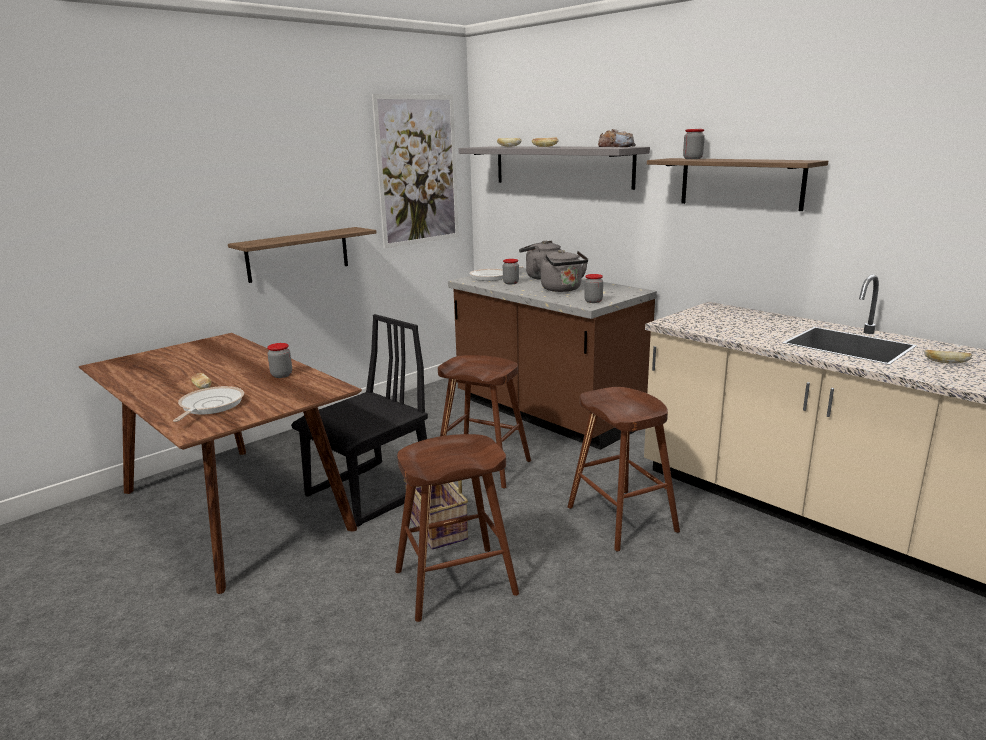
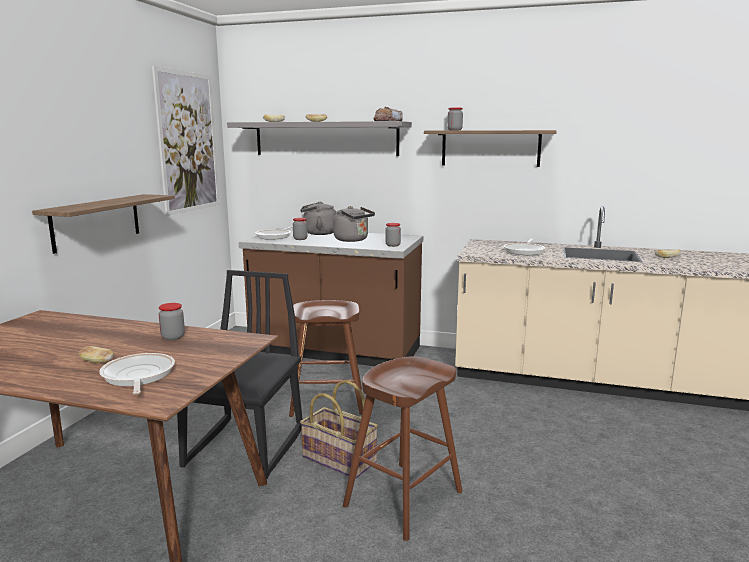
camera: 30 degrees left, 5 degrees down
(621, 519) = (473, 415): brown stool -> none
(745, 327) = (525, 251): none -> frying pan

